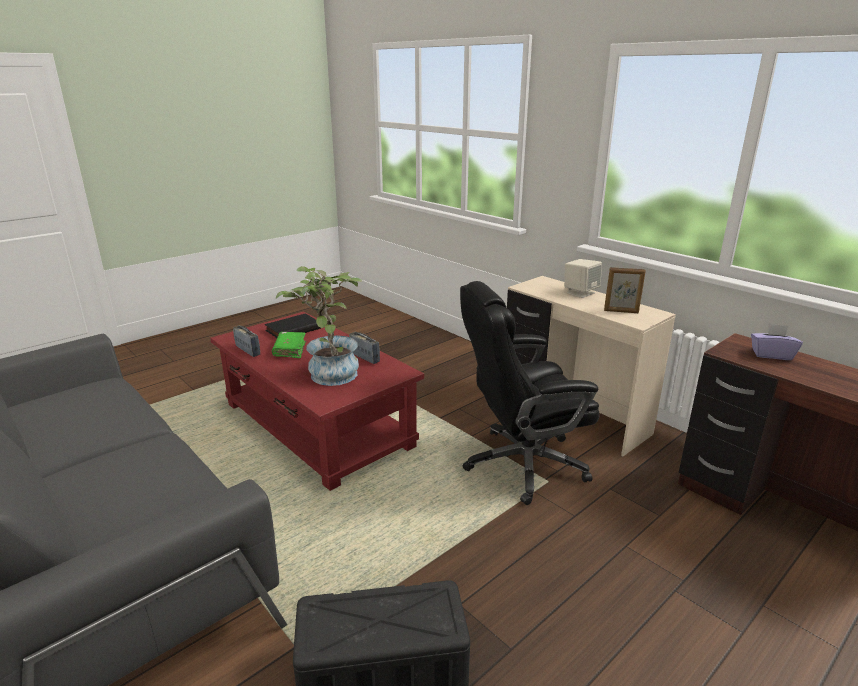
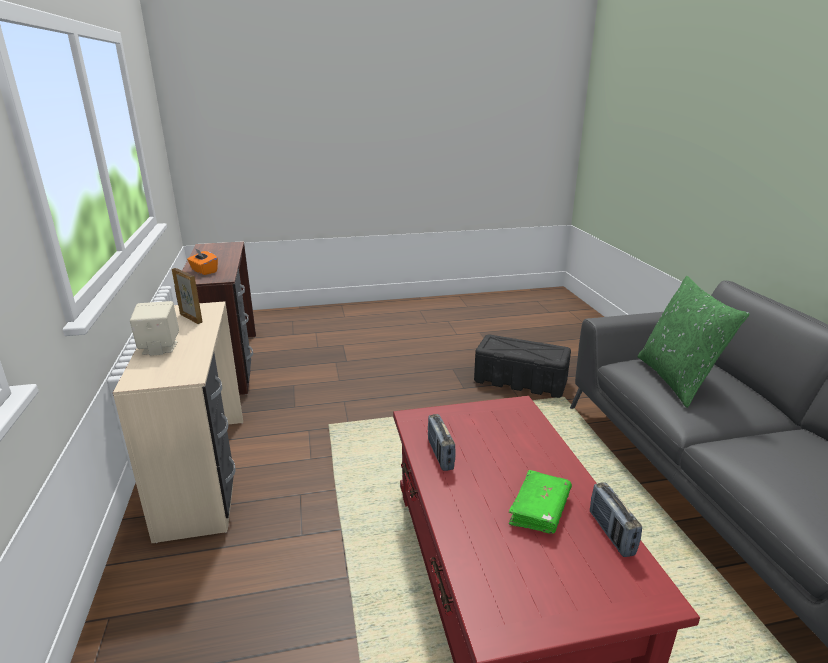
camera: 150 degrees left, 0 degrees up
(148, 480) = (677, 380): none -> green pillow
(293, 329) = (521, 577): black book -> none
(328, 372) = (498, 445): potted plant -> none
(522, 464) = (327, 444): black office chair -> none
(771, 355) = (204, 271): purple tissue box -> orange tissue box

